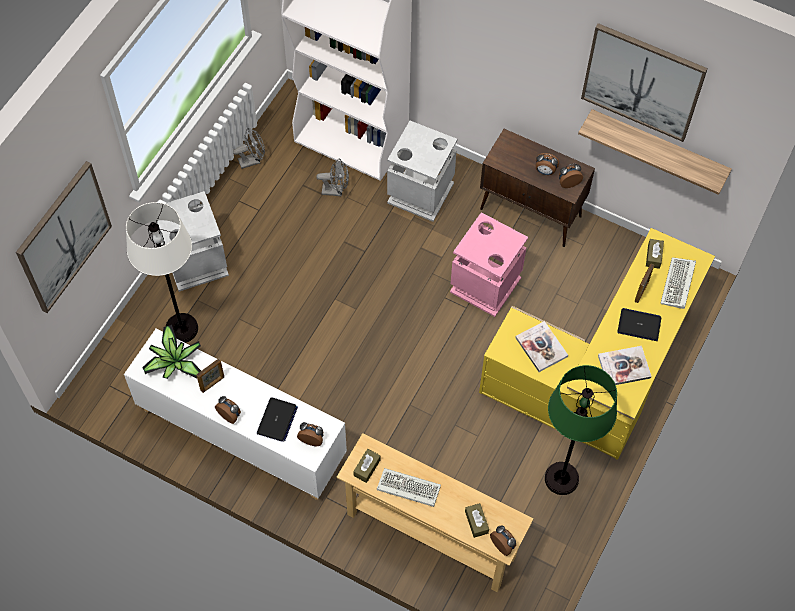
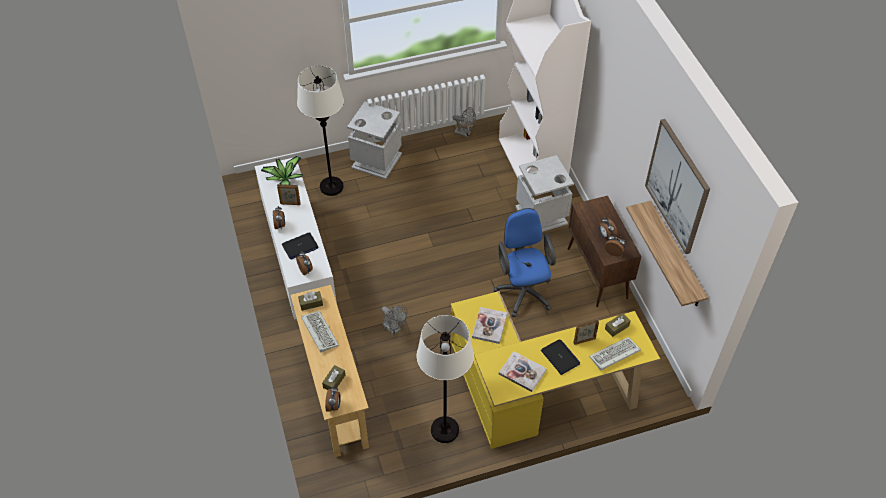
camera: 45 degrees right, 10 degrees down
(63, 237) = (270, 55): picture -> none
(336, 191) = (493, 180): grey fan -> grey fan (393, 329)
(485, 284) = (523, 290): pink trash can -> blue office chair
(561, 479) = (444, 430): green floor lamp -> white floor lamp

